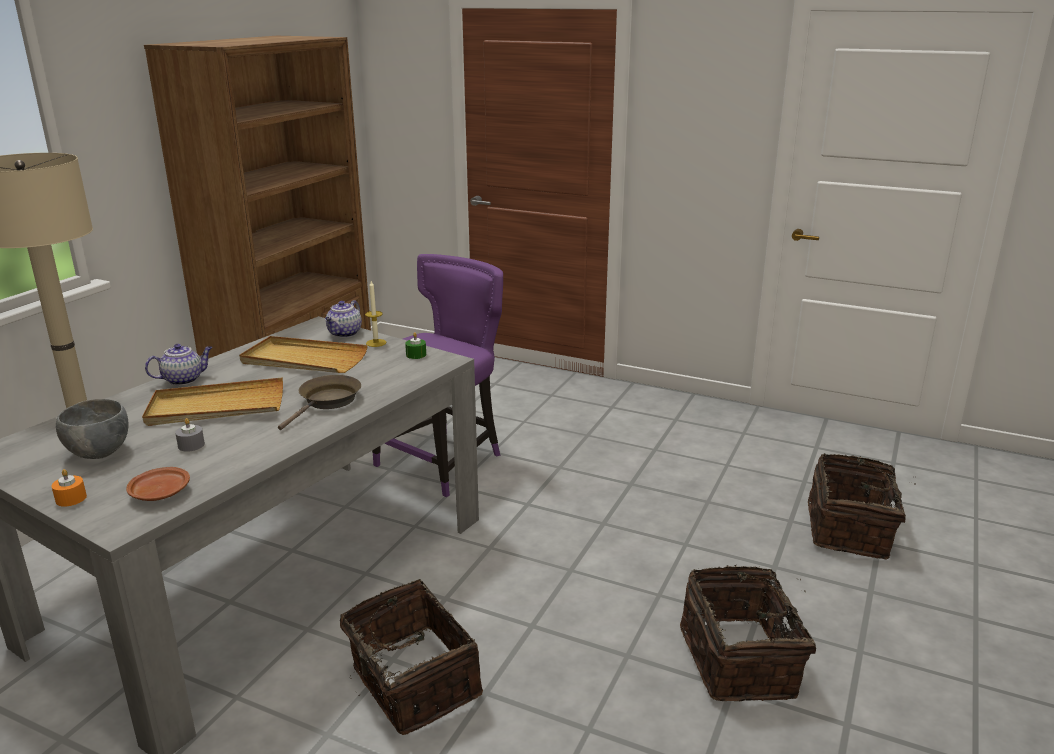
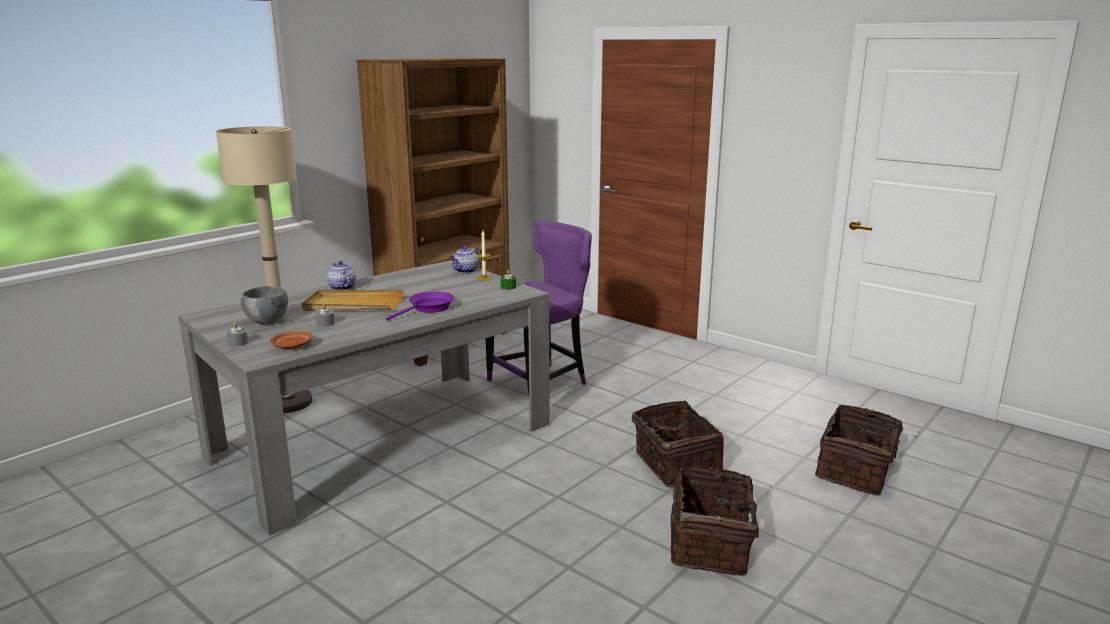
camera: 15 degrees right, 5 degrees down
(71, 498) = (238, 343): orange candle -> grey candle
(184, 379) = (342, 287): teapot -> teapot turned 105 degrees counterclockwise
(303, 360) = (427, 283): beige tray -> none
(327, 402) = (428, 308): brown frying pan -> purple frying pan
(411, 683) = (453, 518): basket -> basket (674, 465)

